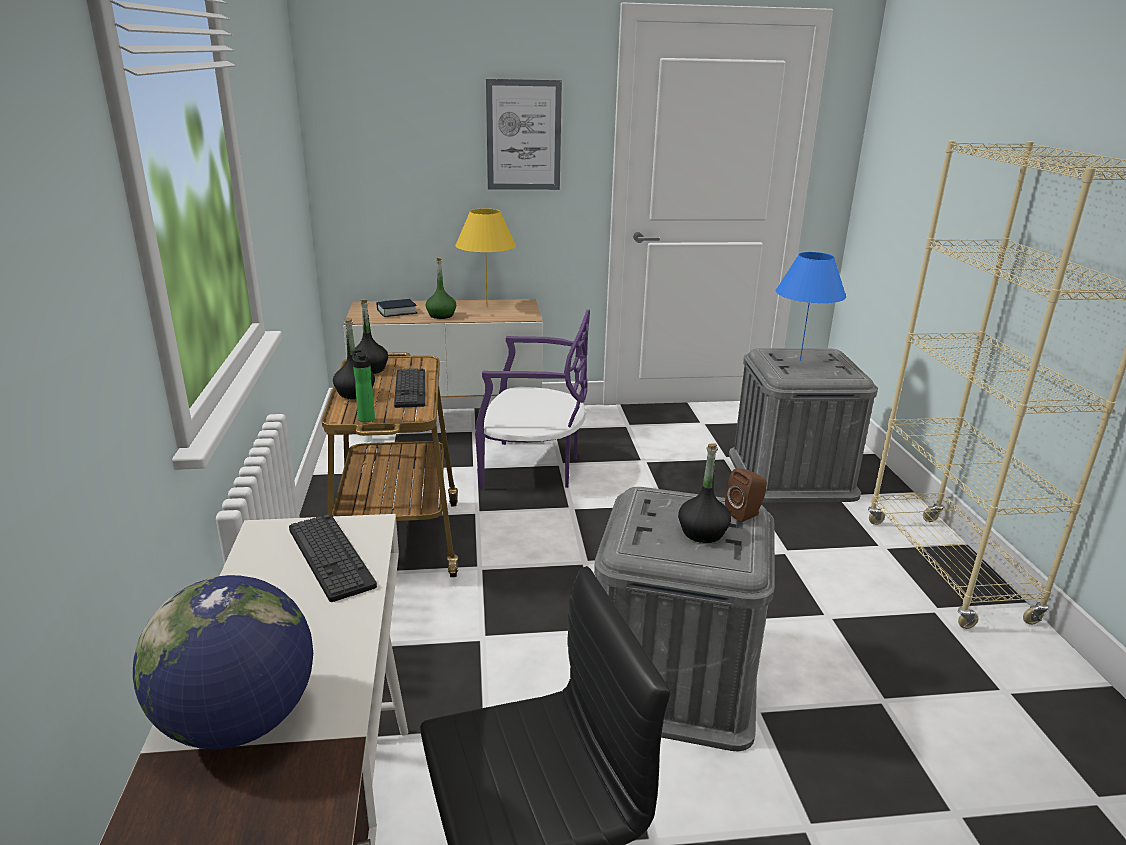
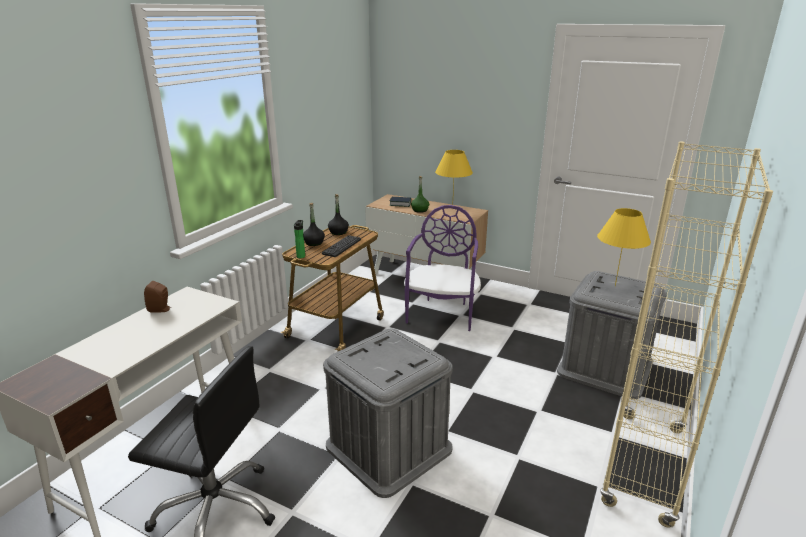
camera: 35 degrees right, 0 degrees up
(239, 722) = (87, 356): globe -> none
(330, 557) = (192, 310): keyboard -> none
(523, 135) = (488, 107): picture -> none
(533, 469) = (442, 313): purple chair -> purple chair turned 120 degrees counterclockwise
(702, 532) = (388, 362): black bottle -> none
(745, 514) = (427, 361): brown speaker -> brown speaker (161, 310)
(800, 360) = (614, 286): blue table lamp -> yellow table lamp

